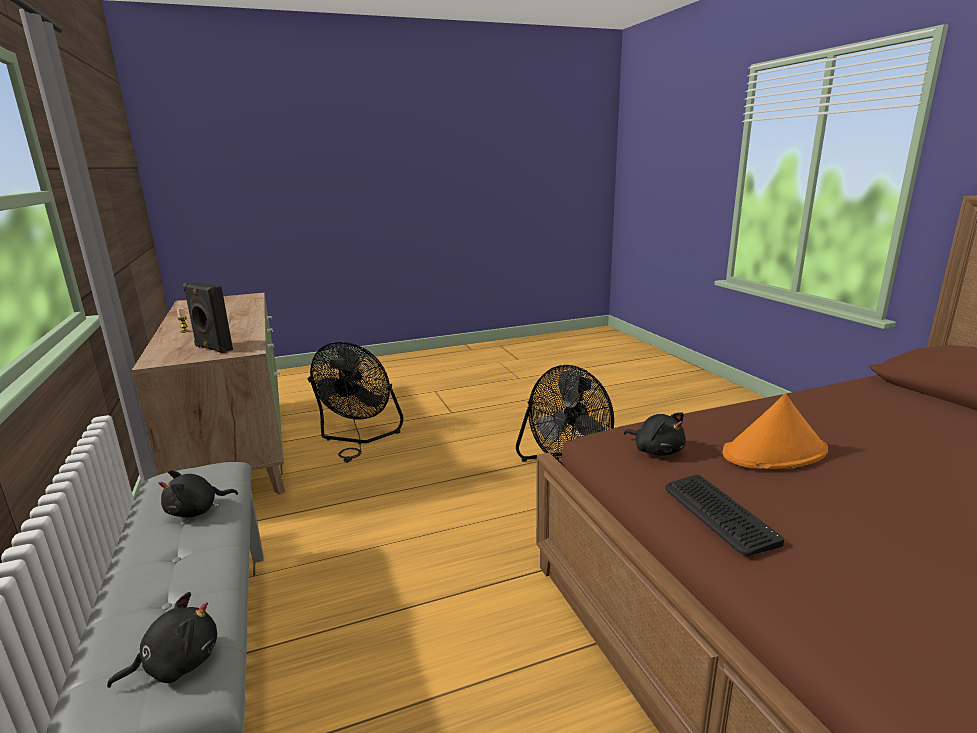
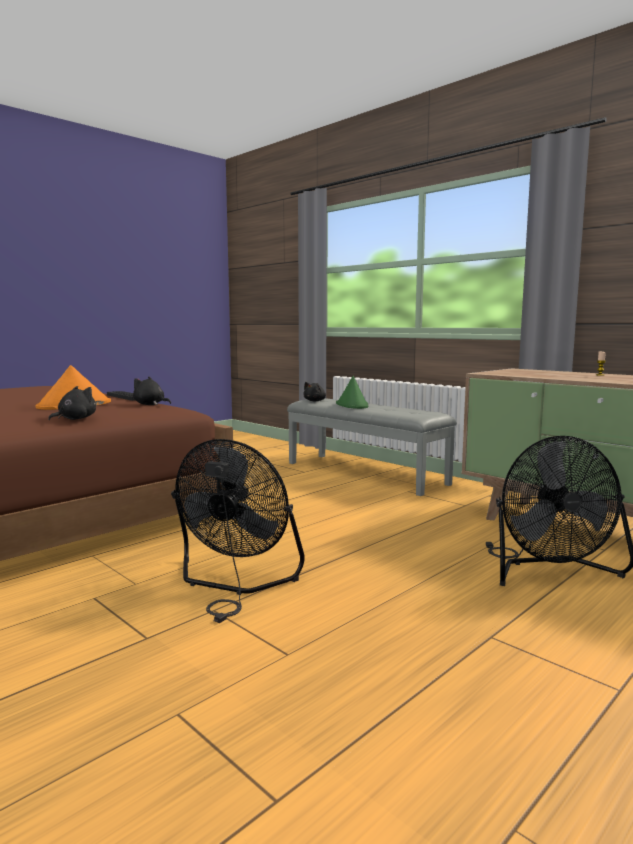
camera: 155 degrees right, 10 degrees down
(181, 574) = (352, 405): none -> green hat
(196, 511) = (389, 410): black plush toy -> black plush toy (75, 419)
(212, 348) = (515, 372): black speaker -> none

